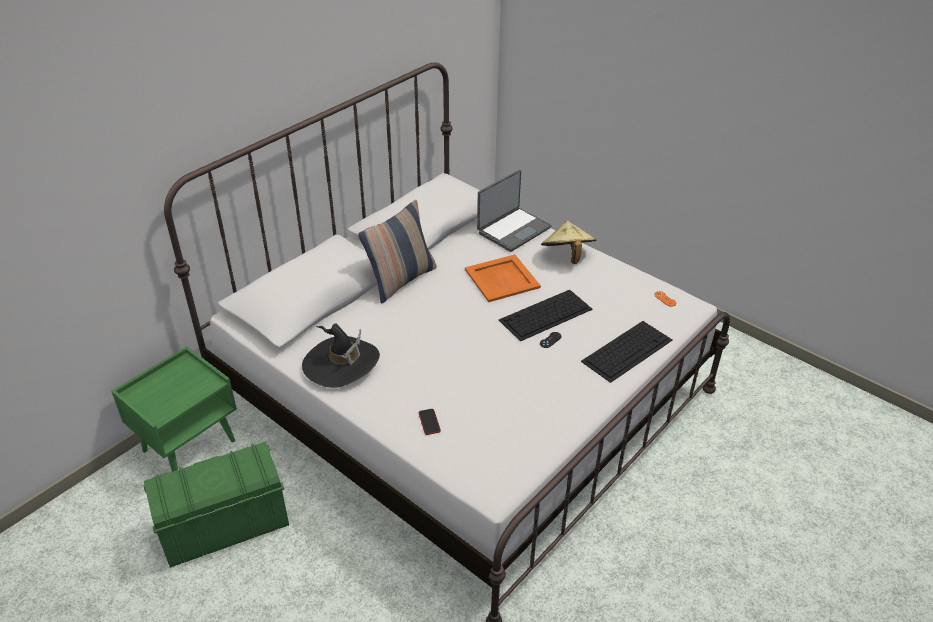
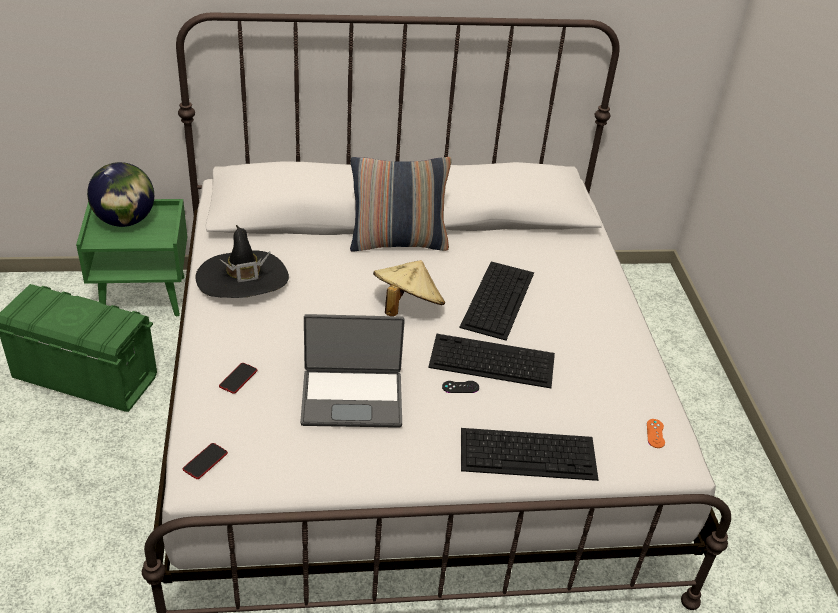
camera: 40 degrees right, 0 degrees up
(162, 388) = (125, 221): none -> globe
(481, 479) = (205, 461): none -> phone
(501, 278) = (497, 298): orange tray -> keyboard
(513, 230) = (580, 261): laptop -> laptop (352, 398)
(567, 256) = (602, 320): beige hat -> beige hat (407, 306)

